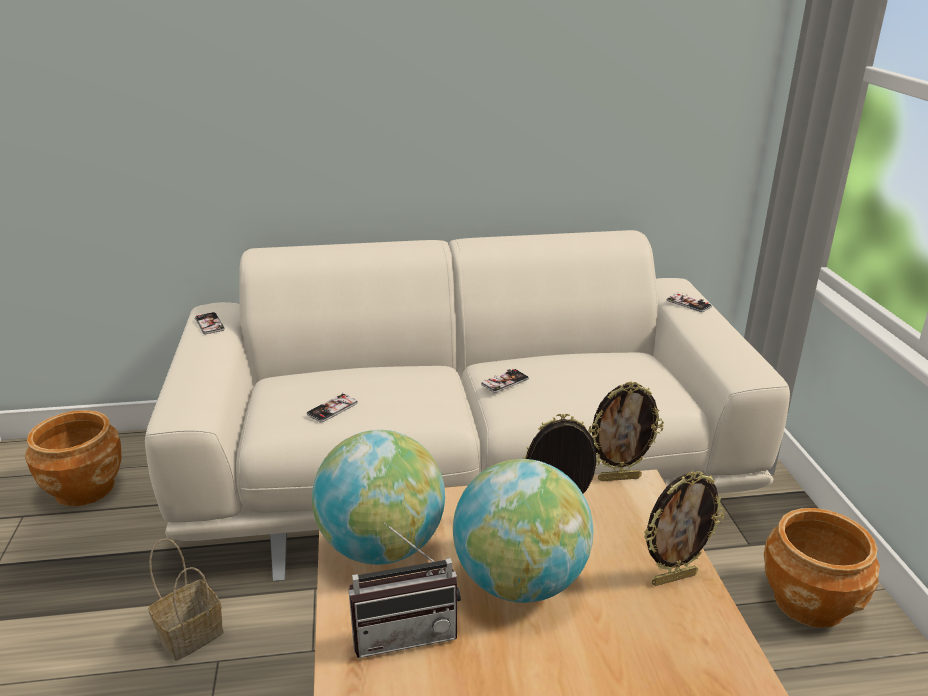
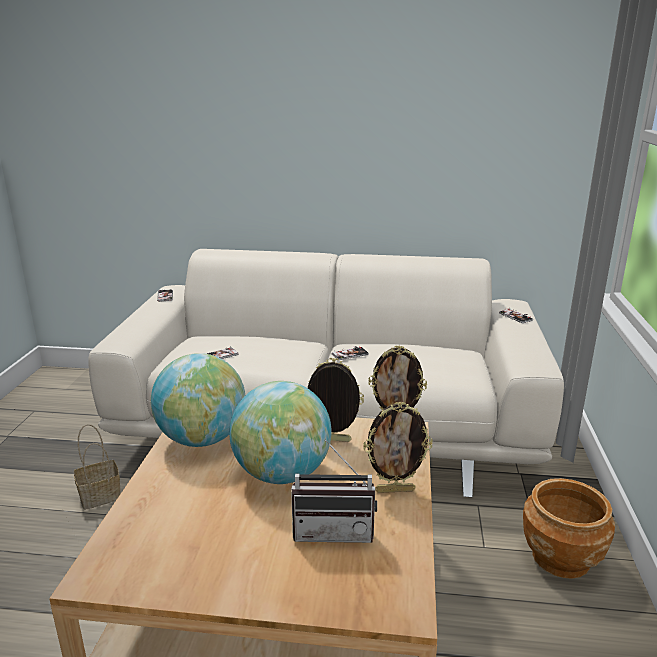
camera: 15 degrees right, 5 degrees down
(85, 488) = (78, 400): brown planter -> none
(405, 631) = (186, 489): radio -> radio (334, 531)

